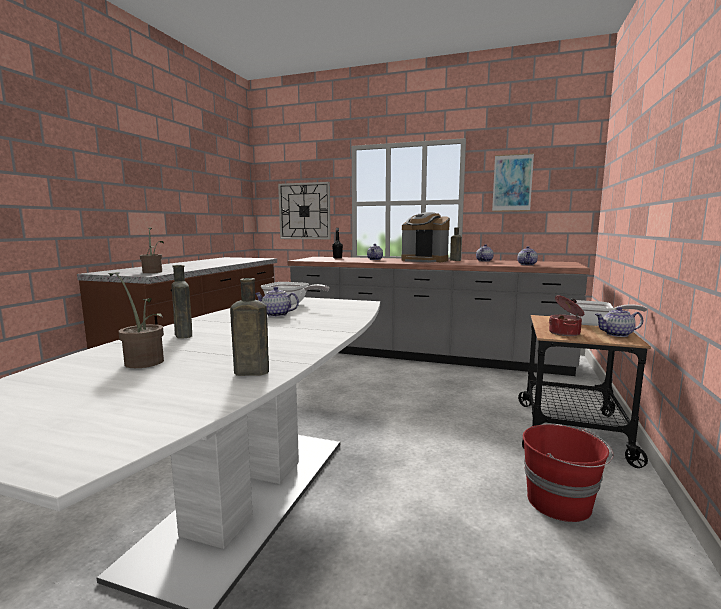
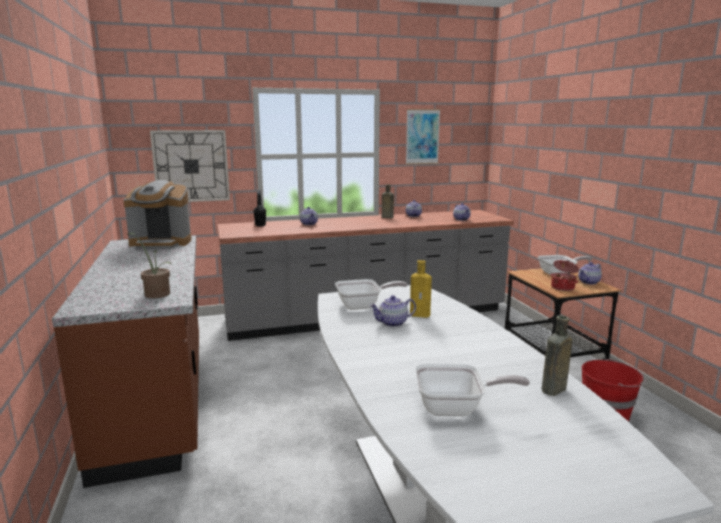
camera: 35 degrees left, 5 degrees up
(143, 361) = (456, 408): potted plant -> frying pan
(184, 335) = (397, 371): brown bottle -> none
(314, 314) = (421, 315): none -> yellow bottle
(424, 260) = (363, 221): coffee machine -> coffee machine (161, 243)

